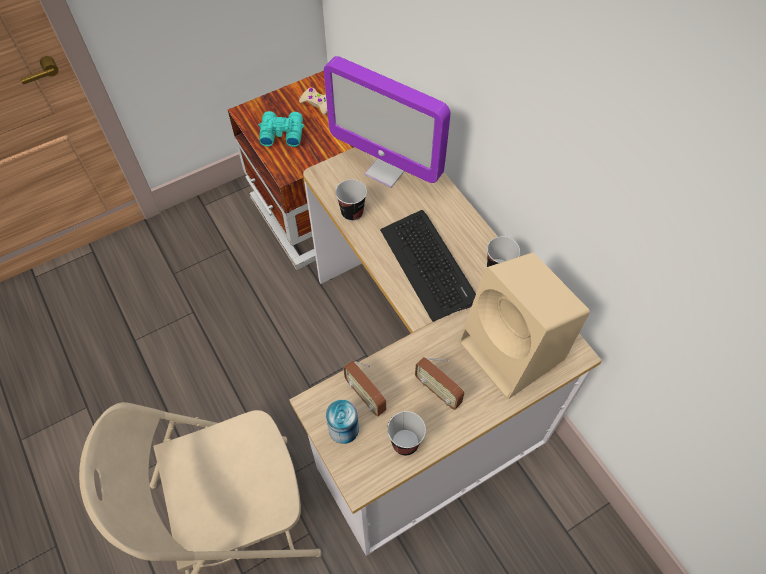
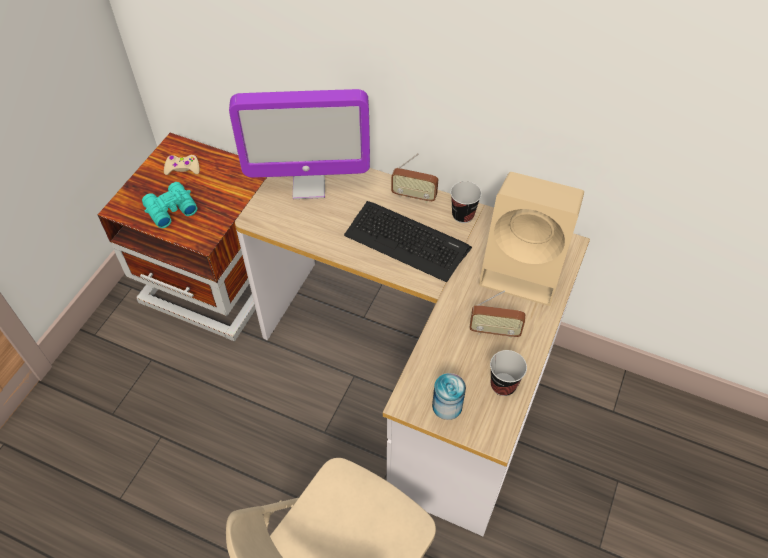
camera: 35 degrees left, 5 degrees down
(352, 212) = (308, 234): cup -> none
(365, 396) = (442, 370): radio -> radio (414, 196)

